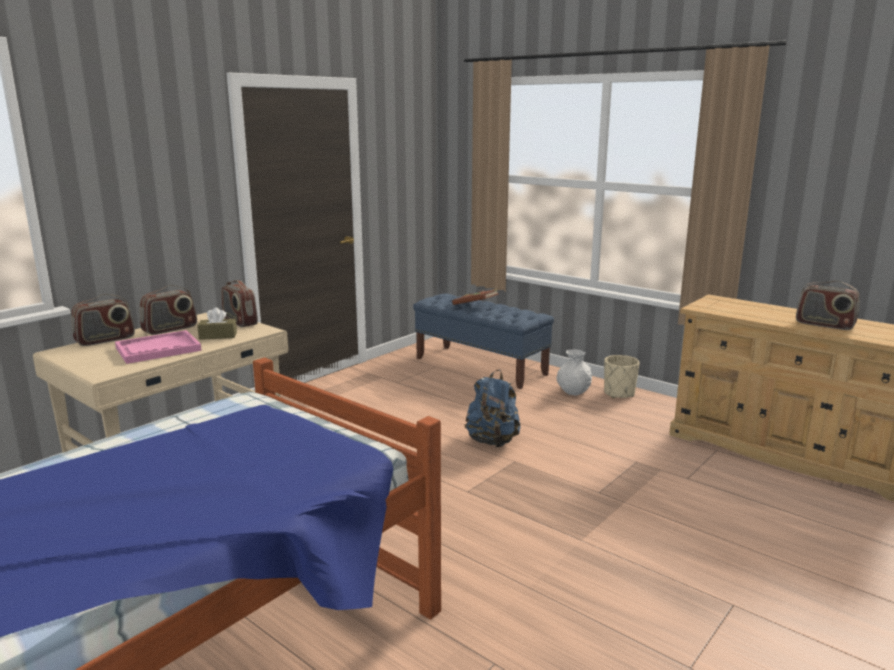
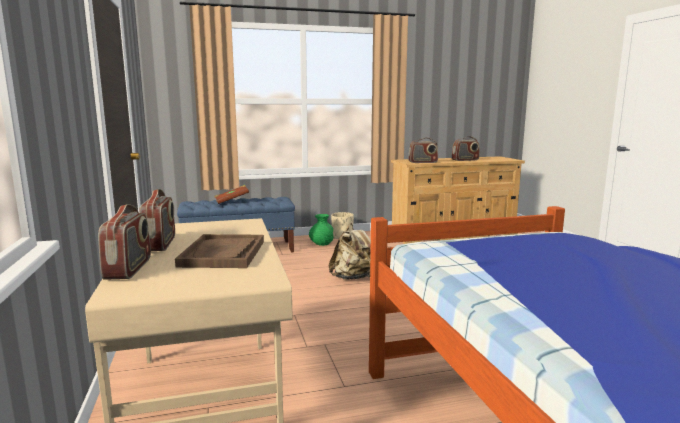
camera: 55 degrees left, 5 degrees down
(158, 349) = (223, 253): pink tray -> brown tray
(218, 336) = (229, 233): brown tissue box -> none
(239, 321) = (201, 224): radio -> radio (423, 162)
(492, 442) = (353, 278): blue backpack -> beige backpack
(573, 391) = (321, 243): white vase -> green vase

